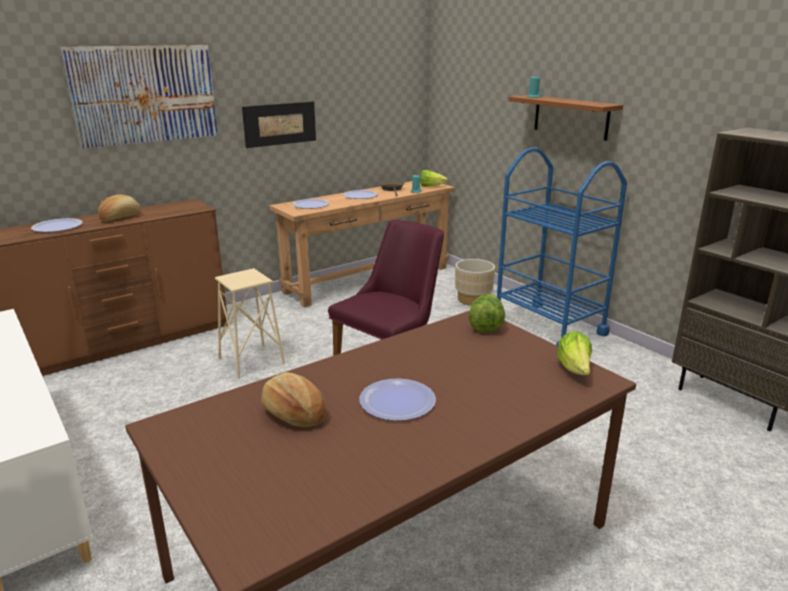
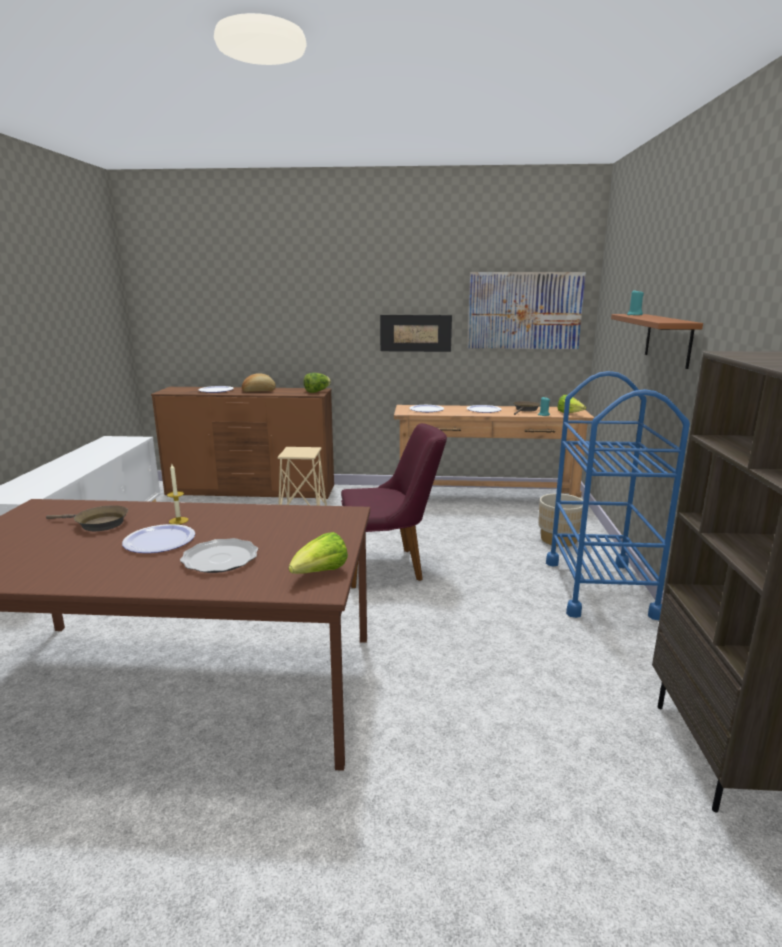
camera: 40 degrees right, 5 degrees down
(145, 94) = (300, 299): picture -> picture (524, 310)
(293, 414) = (98, 524): bread -> brown frying pan
(364, 378) = (178, 521): none -> candle
(485, 326) = (339, 520): lettuce -> lettuce (317, 391)
(485, 392) = (219, 559): none -> plate

